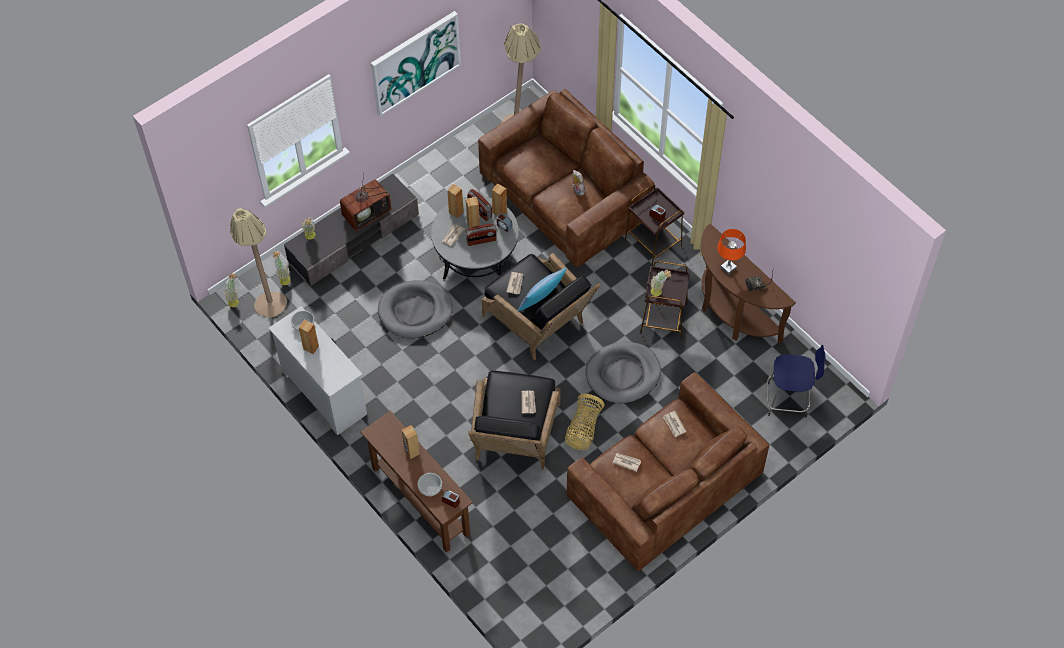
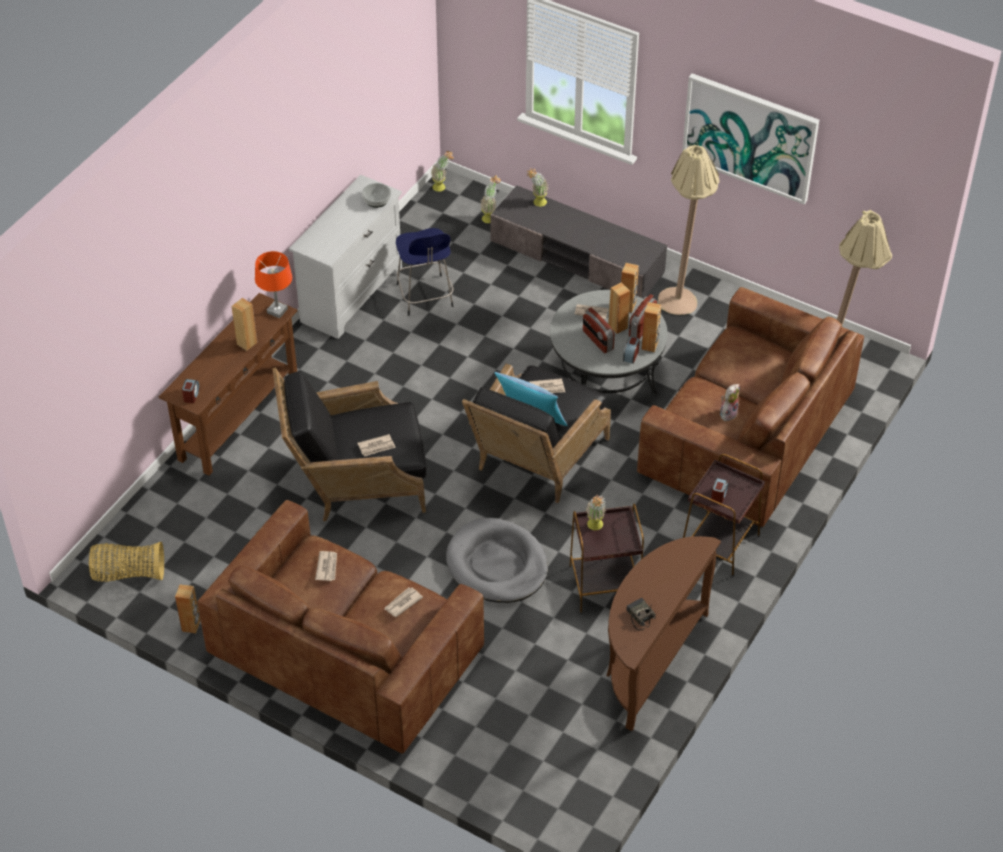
camera: 70 degrees right, 10 degrees down
(267, 299) = (456, 212): beige floor lamp -> beige floor lamp (683, 296)
(311, 347) = (348, 215): brown speaker -> brown speaker (191, 626)
(367, 213) = (597, 240): television -> none
(415, 311) = (499, 340): grey dog bed -> none
(429, 487) = (204, 371): bowl -> none
(583, 429) = (396, 545): basket -> basket (128, 573)
(728, 268) = (654, 578): orange table lamp -> orange table lamp (277, 311)
(789, 400) = (535, 761): blue stool -> blue stool (425, 297)

